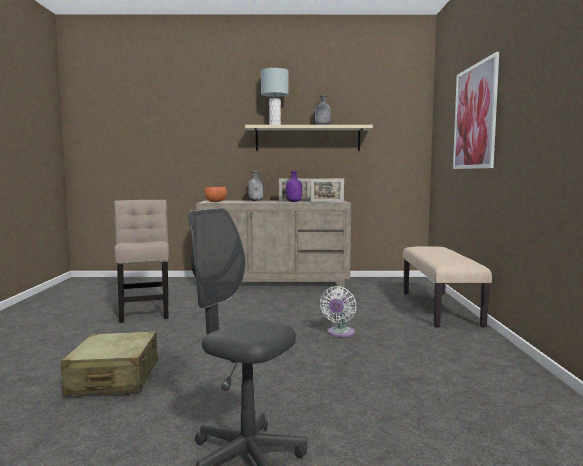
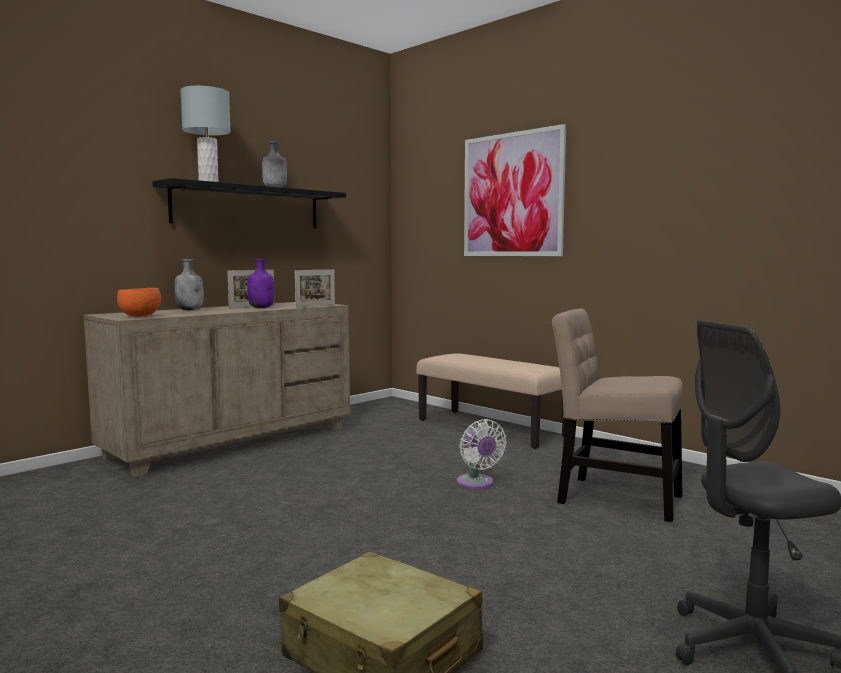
camera: 45 degrees left, 0 degrees up
(144, 310) = (124, 542): beige chair -> beige chair (613, 497)
(307, 138) = (248, 207): beige shelf -> black shelf

